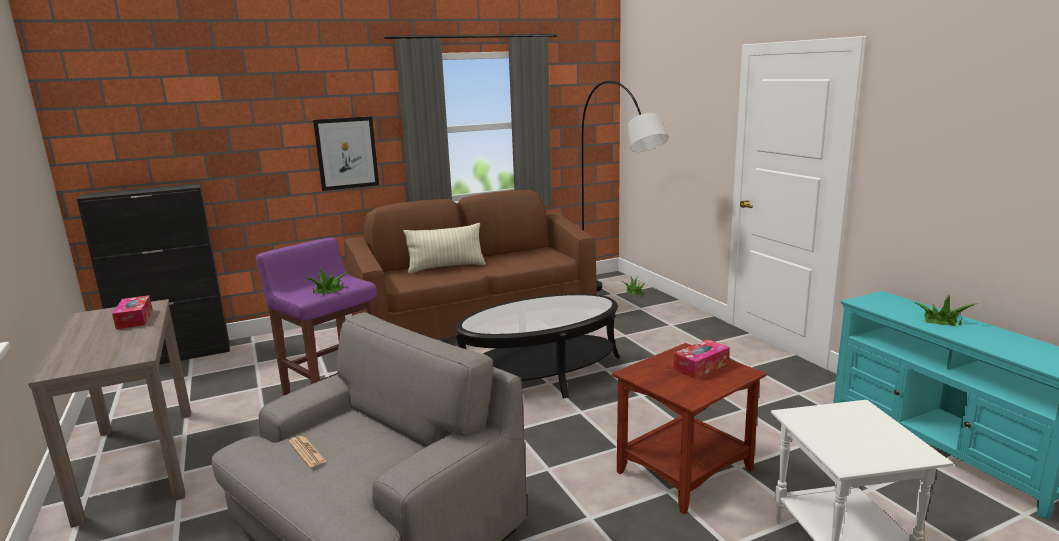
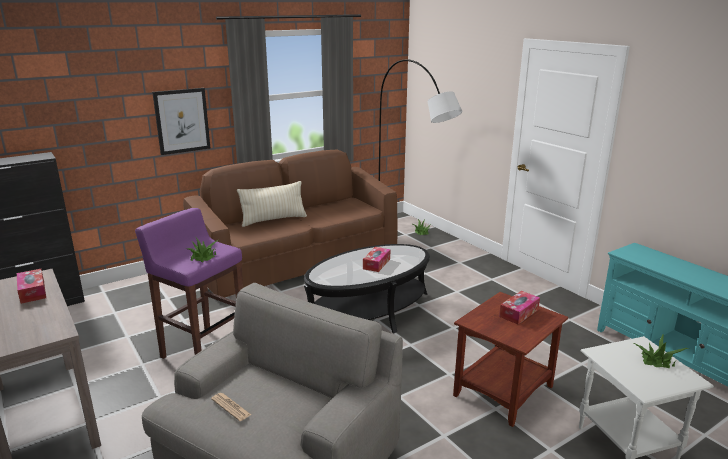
camera: 10 degrees left, 5 degrees up
(548, 313) = (376, 264): none -> tissue box
(941, 320) = (682, 269): potted plant -> potted plant (657, 360)

